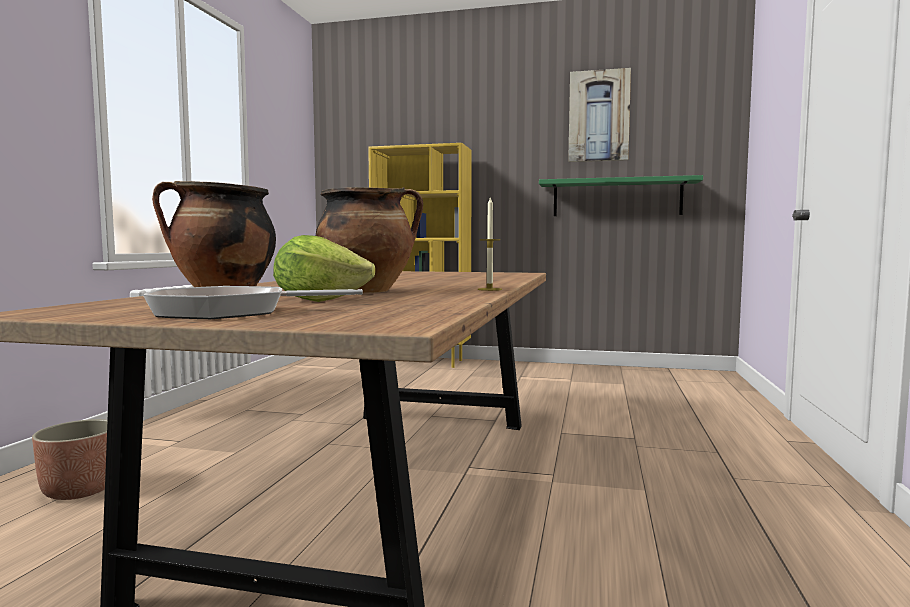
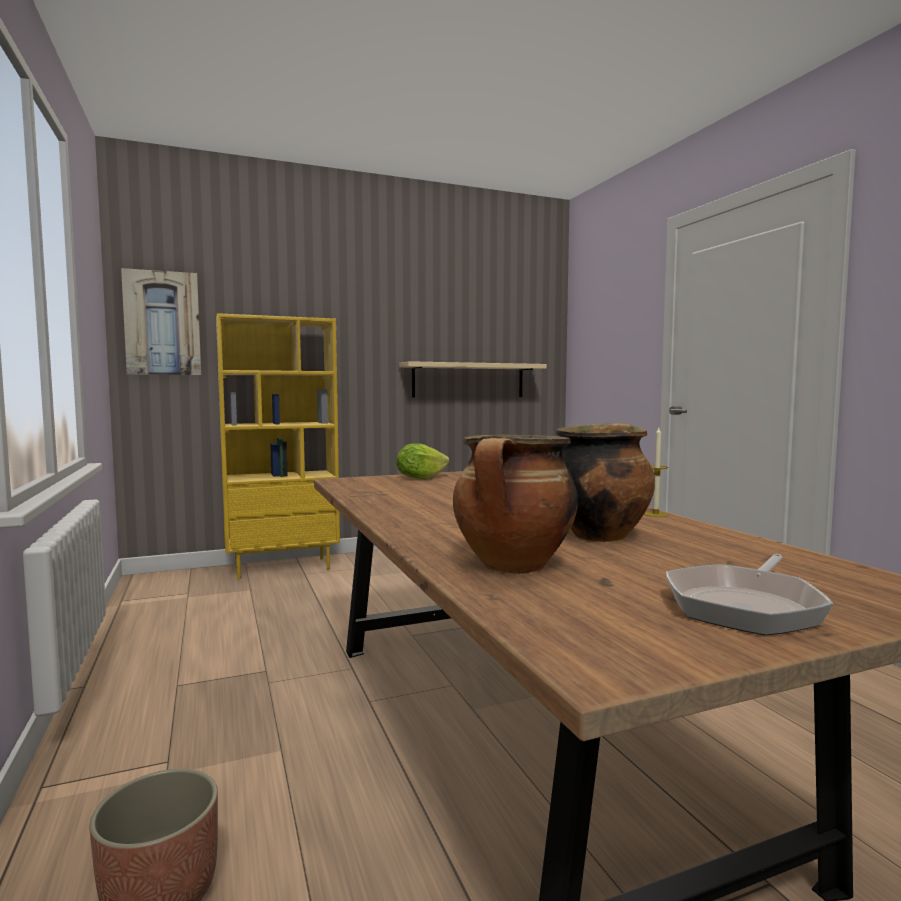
camera: 35 degrees left, 0 degrees up
(319, 300) = (667, 563): lettuce -> lettuce (420, 478)
(599, 116) = (451, 300): picture -> picture (162, 323)
(616, 198) = (468, 380): green shelf -> beige shelf

